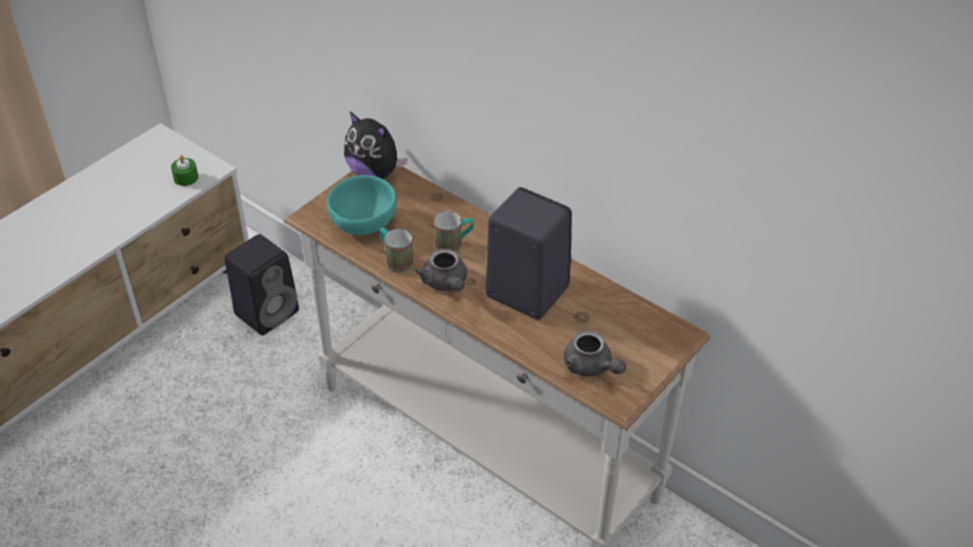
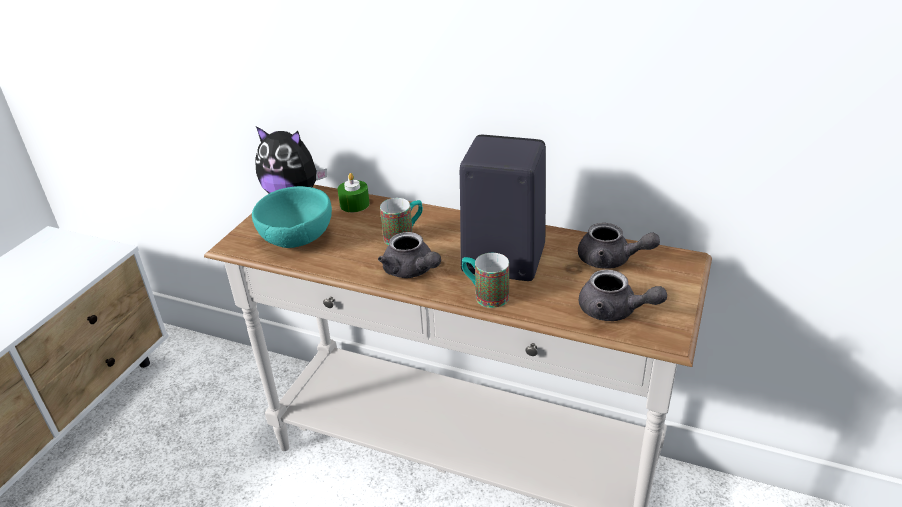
camera: 15 degrees left, 10 degrees down
(186, 178) = (83, 265): green candle -> green candle (354, 204)
(268, 311) = (198, 391): black speaker -> none
(395, 260) = (346, 263): mug -> mug (485, 295)
(617, 317) = (611, 260): none -> grey teapot

